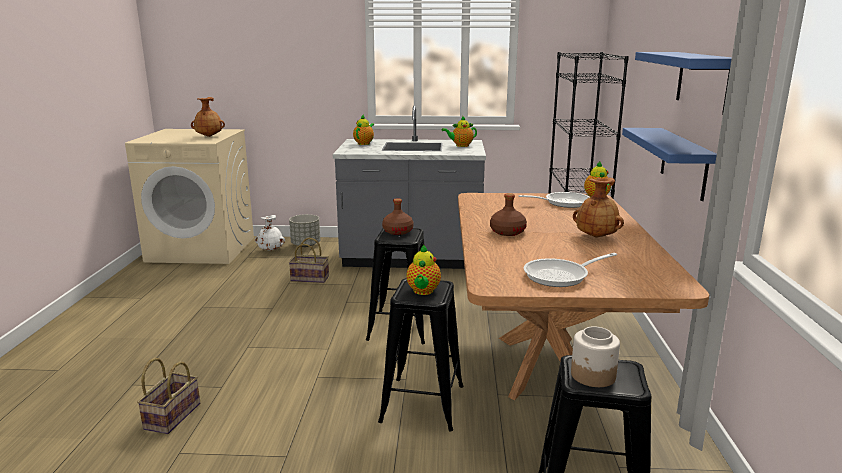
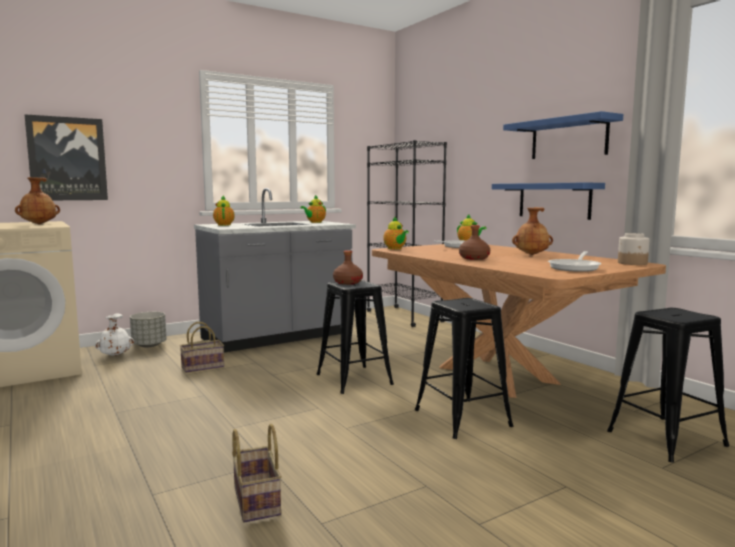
camera: 35 degrees left, 10 degrees down
(248, 75) = (67, 159): none -> picture
(423, 291) = (467, 304): teapot -> teapot (395, 248)
(593, 376) = (675, 315): jar -> jar (632, 263)

